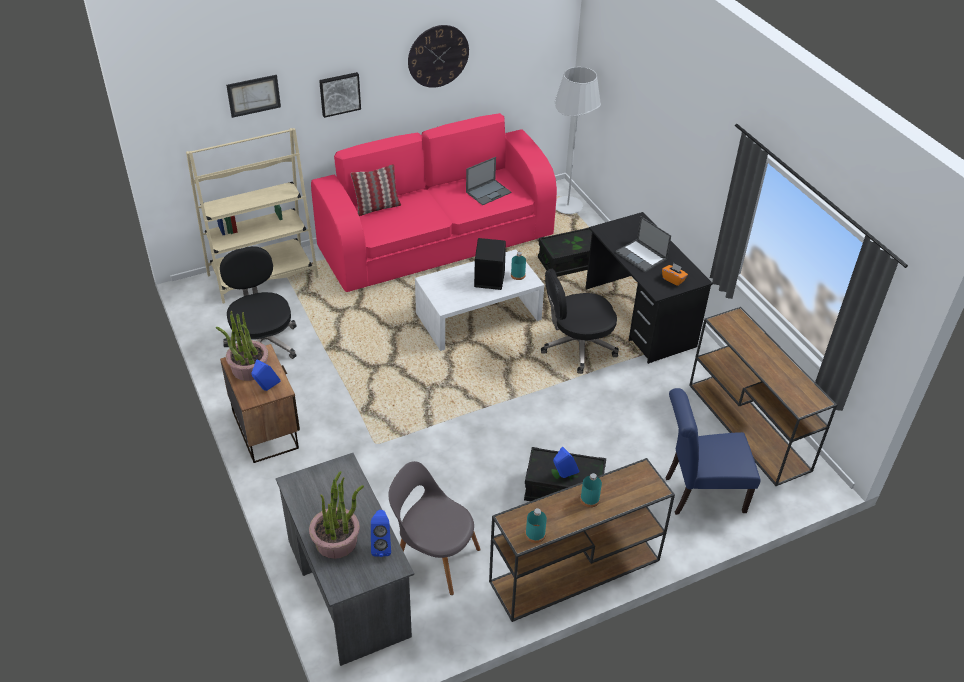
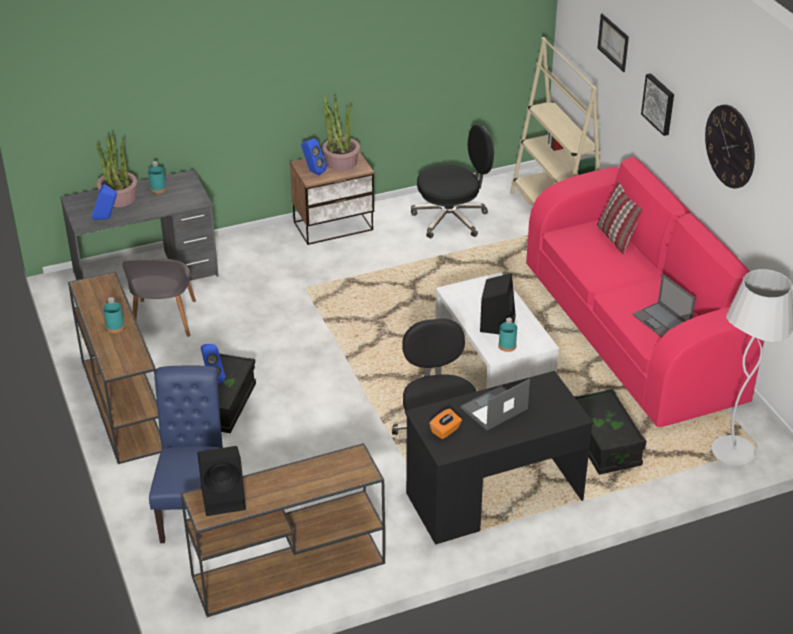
camera: 95 degrees right, 5 degrees down
(434, 557) = (163, 320): grey chair -> grey chair turned 150 degrees clockwise
(535, 534) = (86, 293): turquoise bottle -> turquoise bottle (158, 189)
(795, 391) = (225, 498): none -> black speaker

